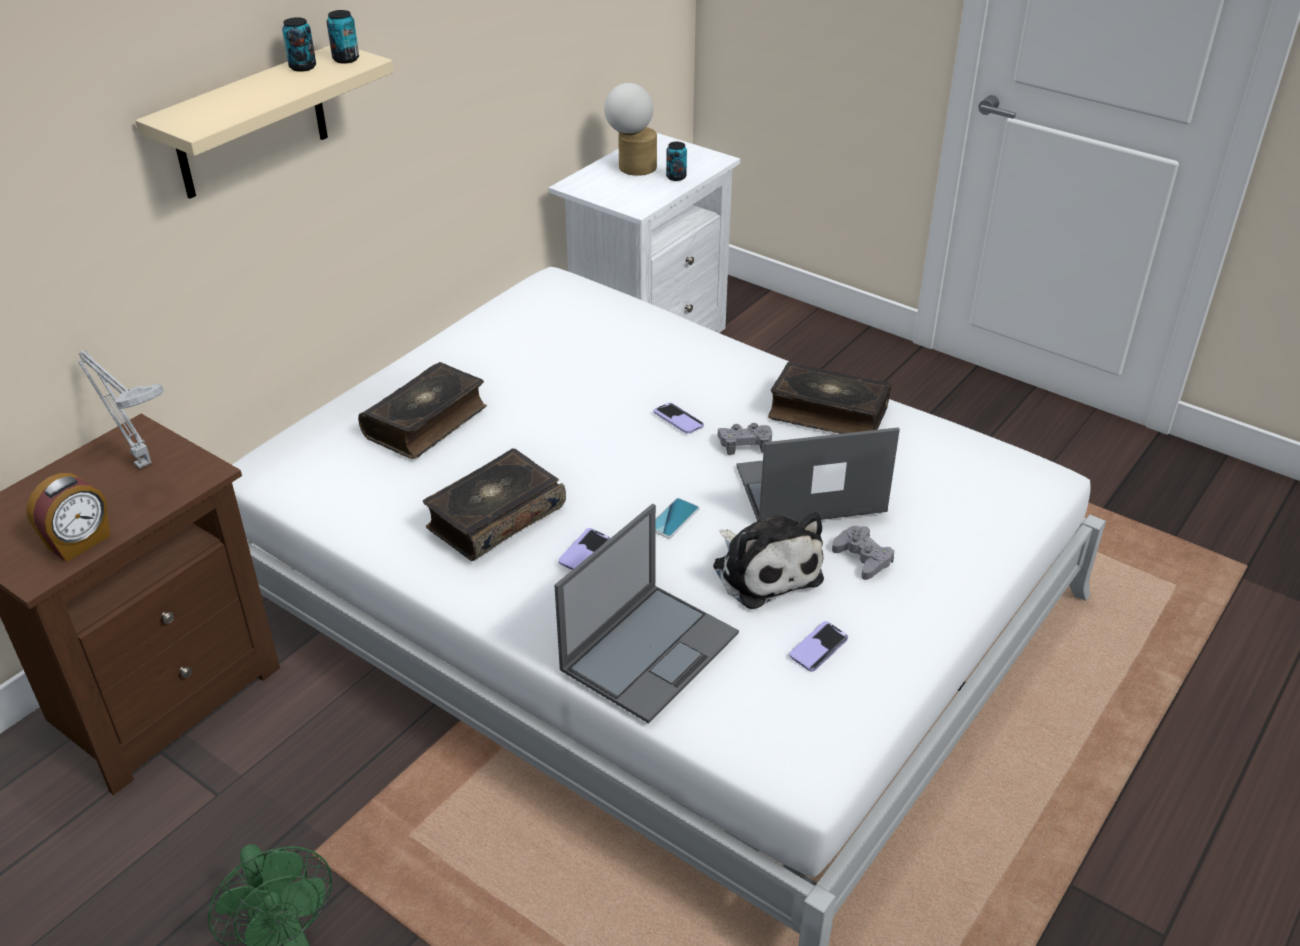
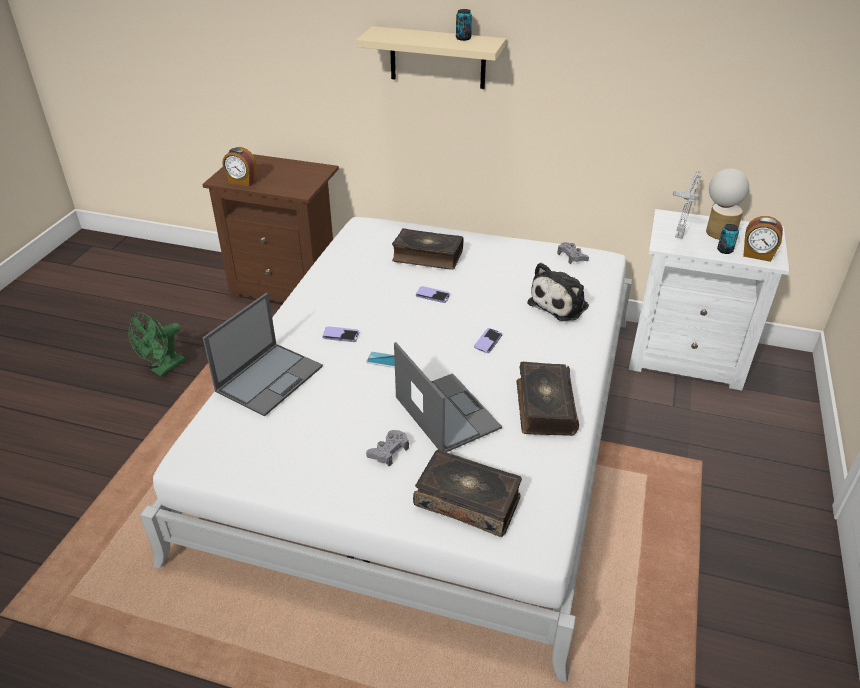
camera: 70 degrees right, 0 degrees up
(141, 462) = (301, 176): grey table lamp -> grey table lamp (679, 236)
(346, 59) = (483, 44): can -> none
(494, 517) = (356, 298): book -> book (468, 500)
(650, 650) = (270, 378): laptop -> laptop turned 75 degrees counterclockwise
(699, 163) = (757, 255): none -> alarm clock
(745, 443) = (481, 374): grey game controller -> grey game controller (572, 256)
(764, 570) = (356, 408): plush toy -> plush toy (561, 304)
(818, 648) = (294, 445): phone -> phone (433, 295)

